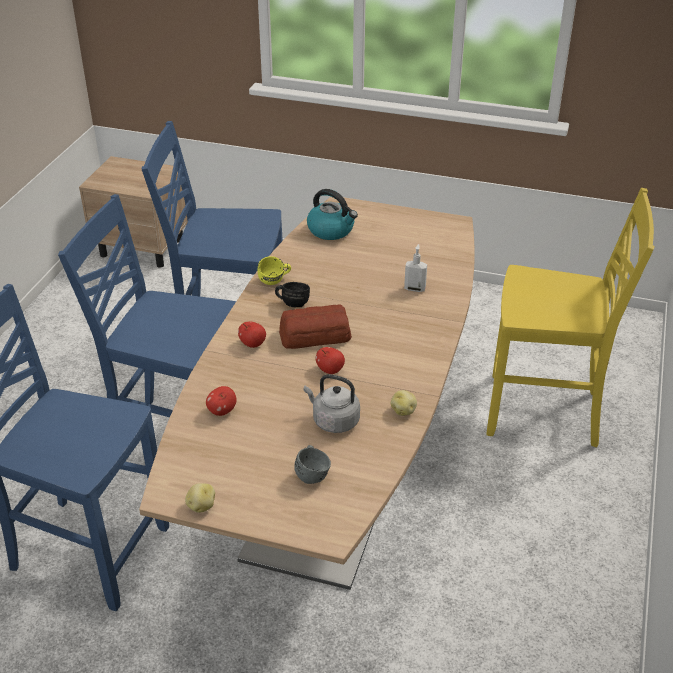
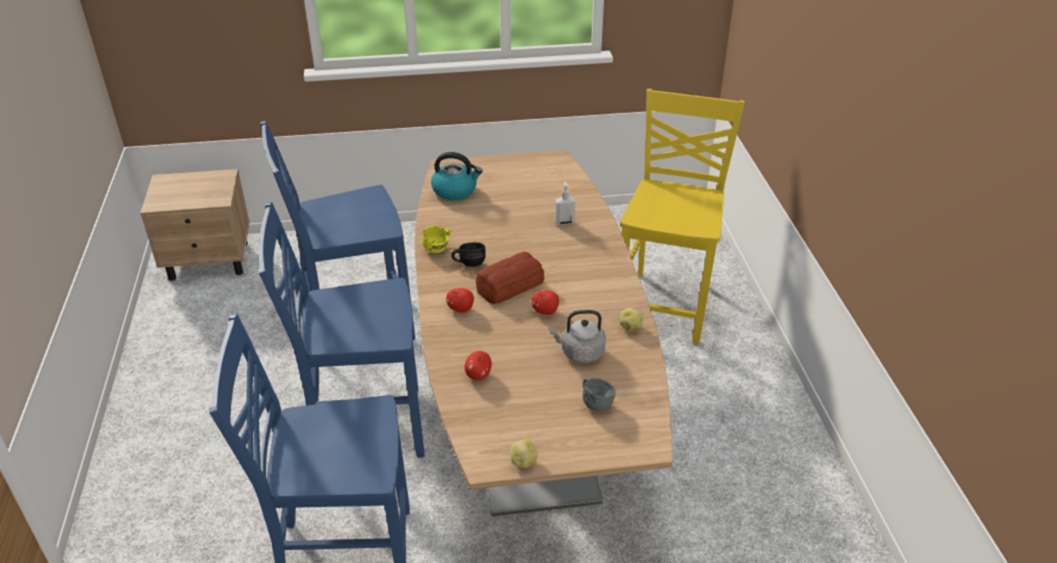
camera: 25 degrees left, 0 degrees up
(545, 412) = (665, 304): yellow chair -> yellow chair turned 60 degrees counterclockwise

